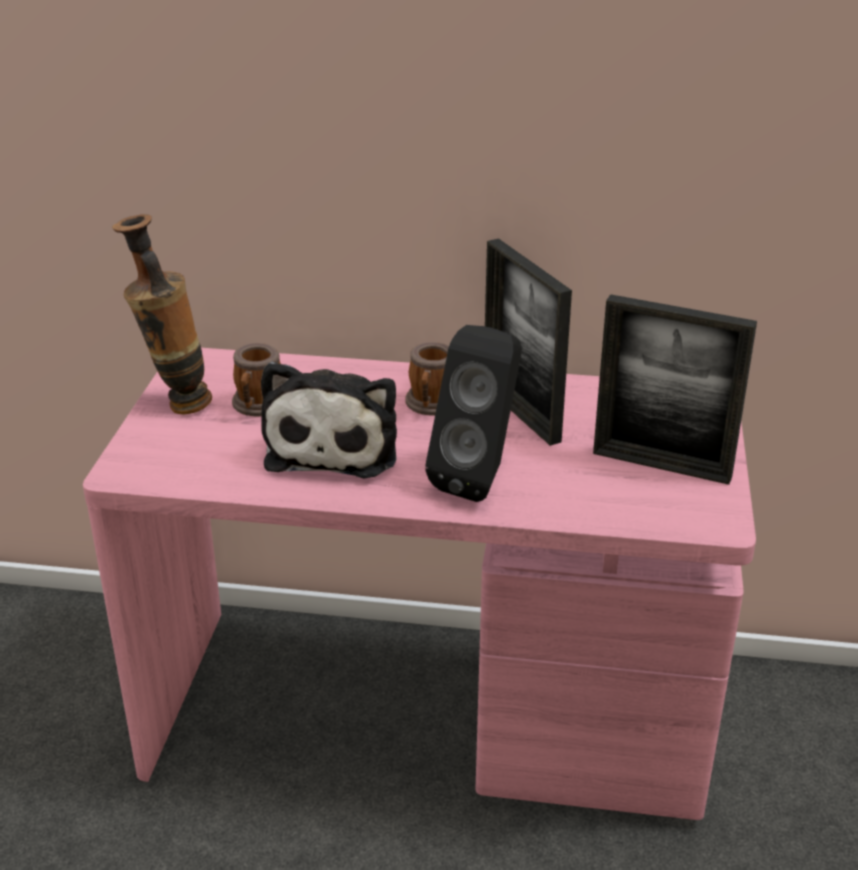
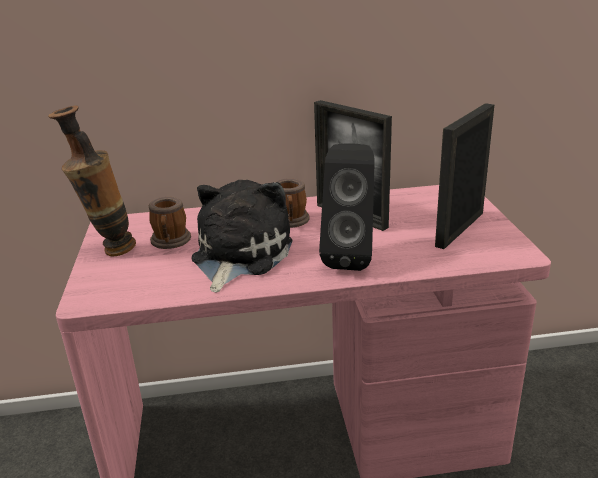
camera: 15 degrees left, 5 degrees down
(335, 445) = (238, 255): plush toy -> plush toy turned 150 degrees counterclockwise
(661, 465) = (459, 229): picture frame -> picture frame turned 120 degrees clockwise

